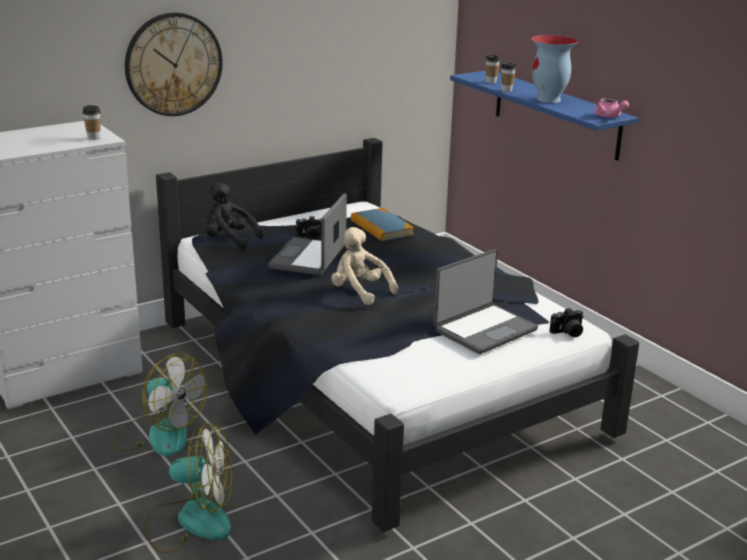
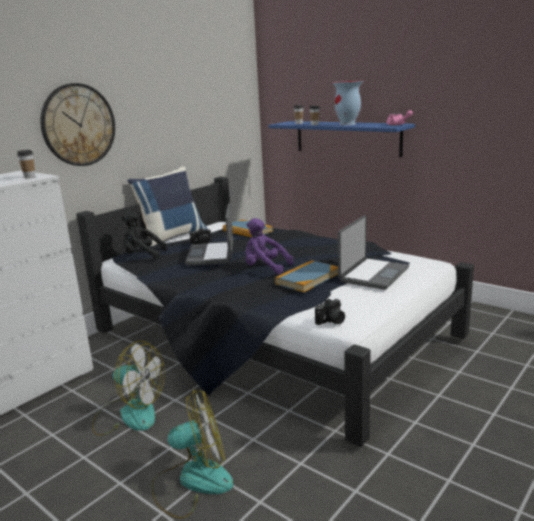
camera: 15 degrees left, 5 degrees down
(284, 216) = (172, 237): none -> blue pillow
(359, 292) = (265, 268): beige plush toy -> purple plush toy
(397, 318) = (307, 279): none -> book
(568, 333) = (428, 266): camera -> camera (331, 321)

